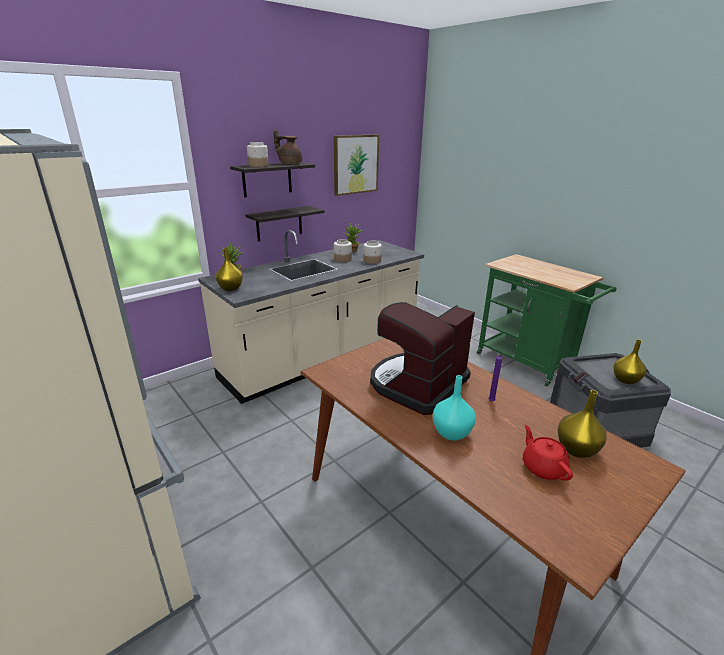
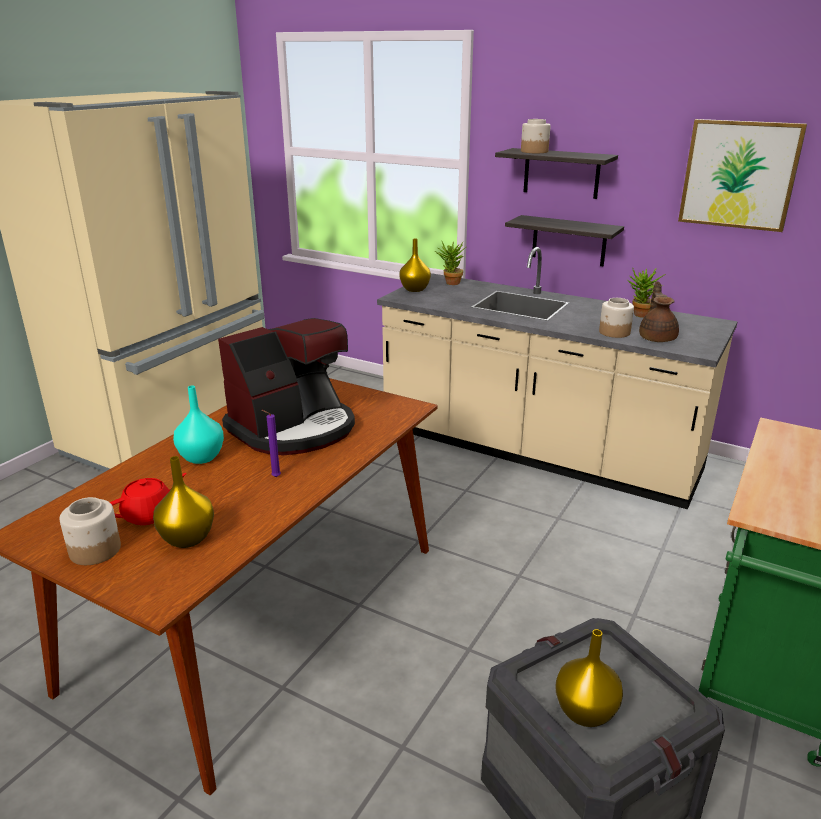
camera: 70 degrees right, 0 degrees up
(289, 163) = (582, 155): brown teapot -> brown teapot (657, 338)
(342, 259) = (591, 316): jar -> jar (94, 550)
(417, 384) = (294, 428): coffee machine -> coffee machine turned 120 degrees clockwise

